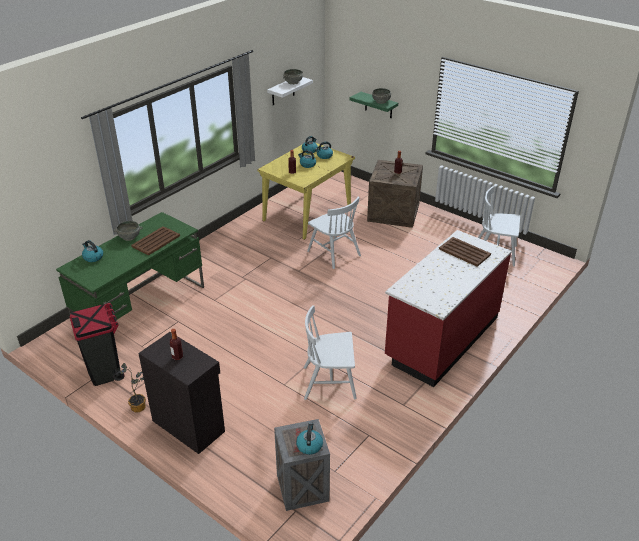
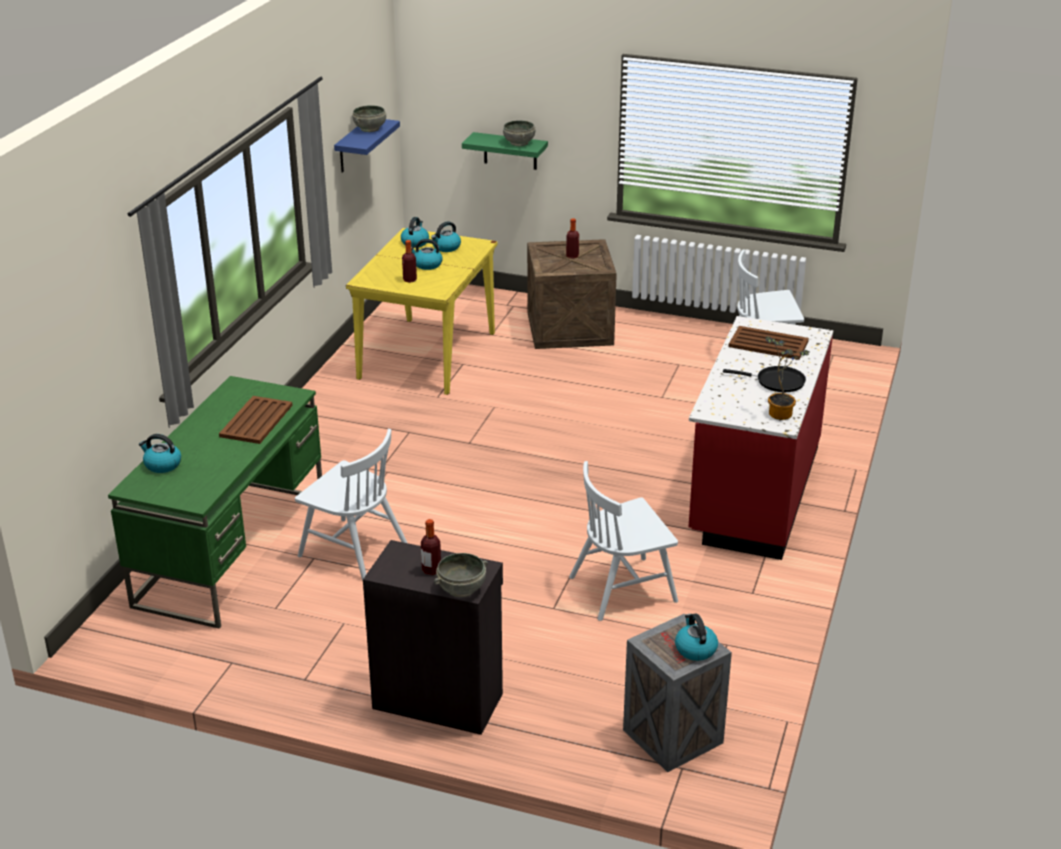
camera: 20 degrees left, 5 degrees down
(105, 371) = (237, 658): black trash can -> none
(129, 237) = (203, 423): grey bowl -> grey bowl (461, 589)
(140, 405) = (335, 693): potted plant -> potted plant (781, 412)
(283, 91) = (352, 146): white shelf -> blue shelf
(333, 253) = (510, 405): white chair -> white chair (352, 549)
(453, 279) = (776, 382): none -> black frying pan

